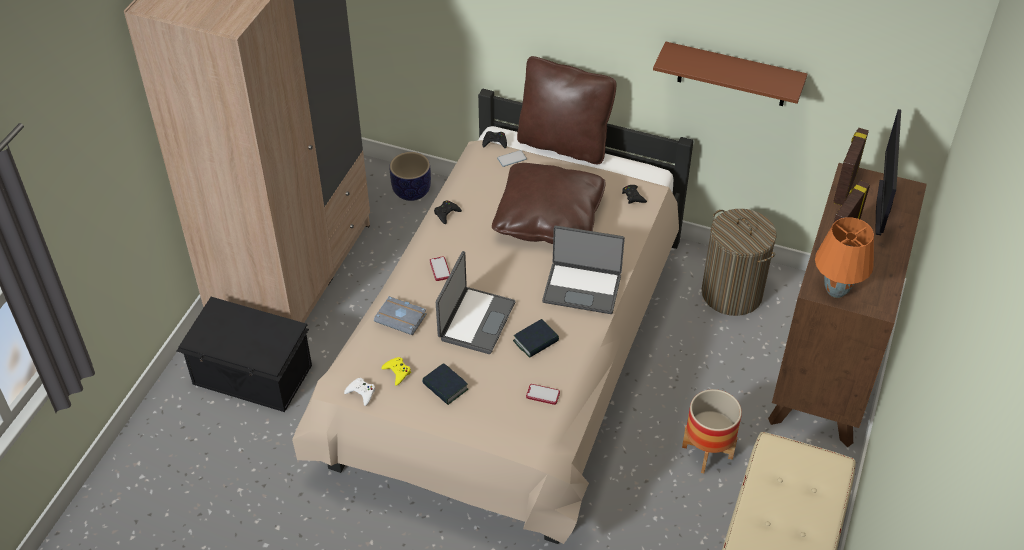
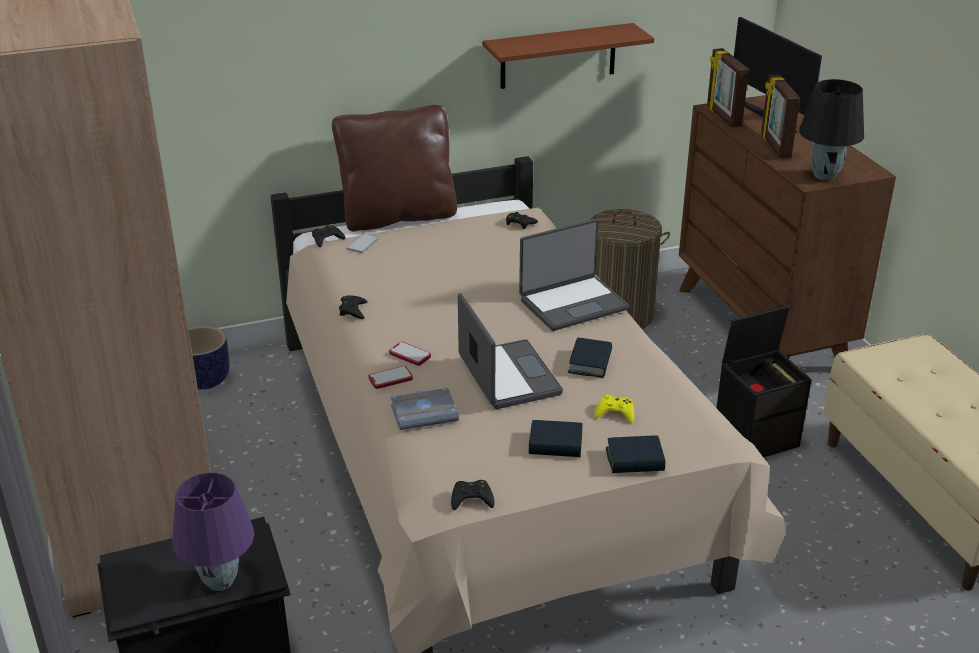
camera: 40 degrees left, 15 degrees down
(250, 351) = (221, 582): none -> purple table lamp
(361, 393) = (472, 499): white game controller -> black game controller
(397, 372) = (486, 459): yellow game controller -> yellow game controller (615, 413)
(475, 427) = (635, 460): none -> book
(543, 395) = (658, 399): phone -> phone (390, 378)
(548, 219) = (465, 270): brown pillow -> none
(707, 452) = (756, 437): planter -> black storage box
(836, 290) = (824, 175): orange table lamp -> black table lamp

